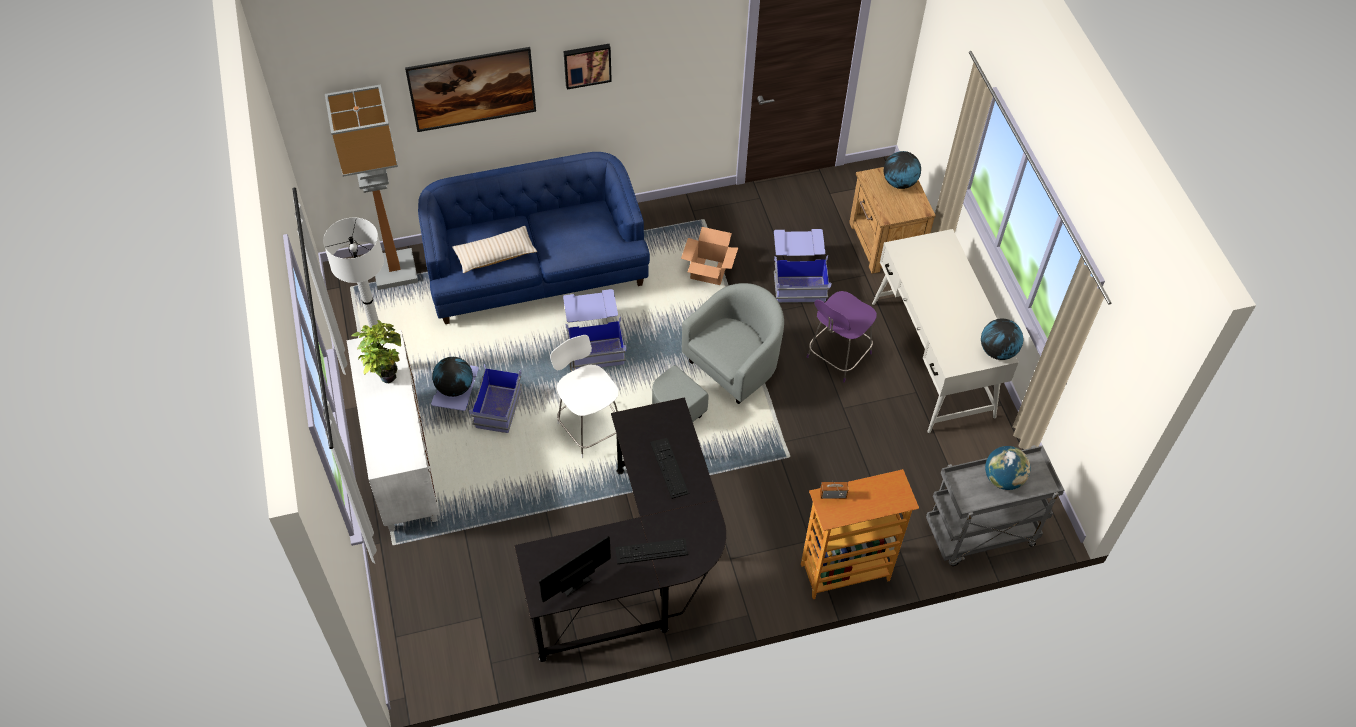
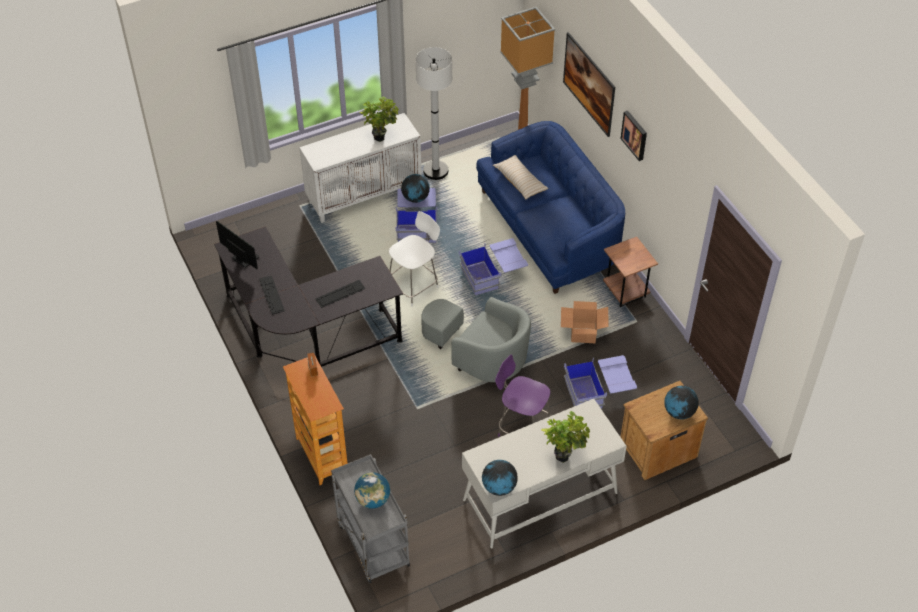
camera: 80 degrees right, 5 degrees down
(658, 219) = (626, 293): none -> brown side table
(958, 284) = (564, 454): none -> potted plant

